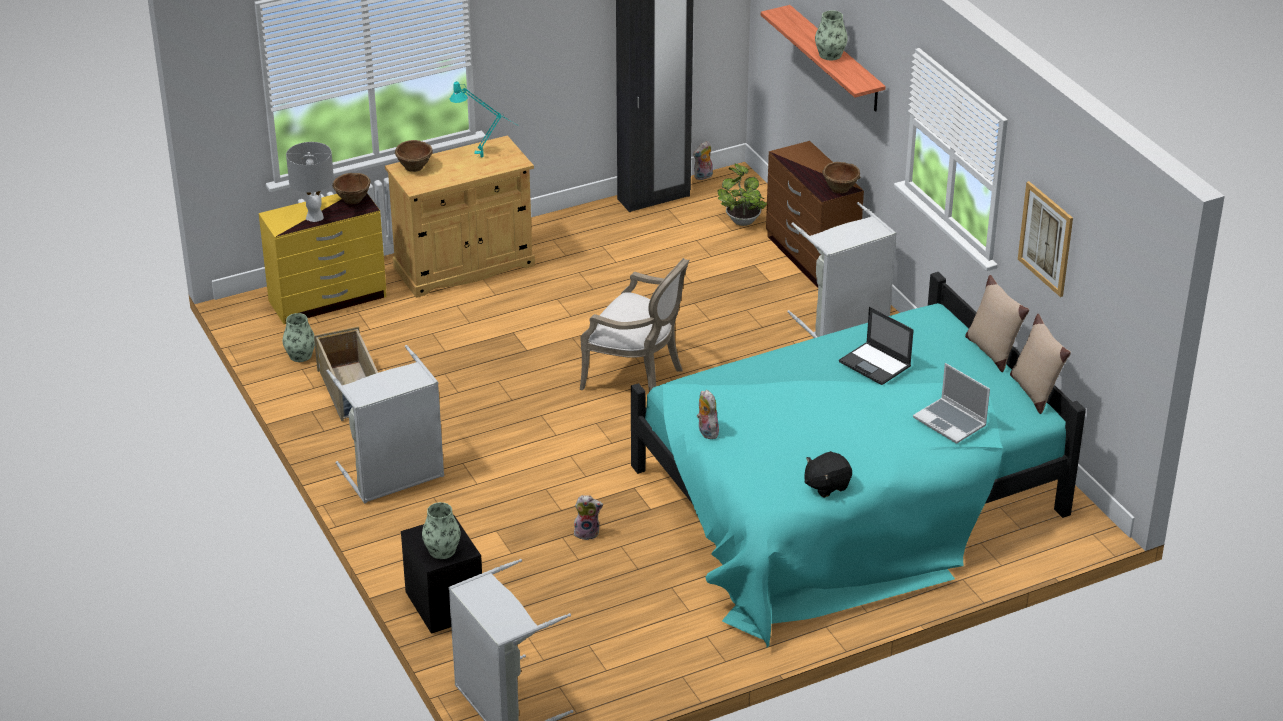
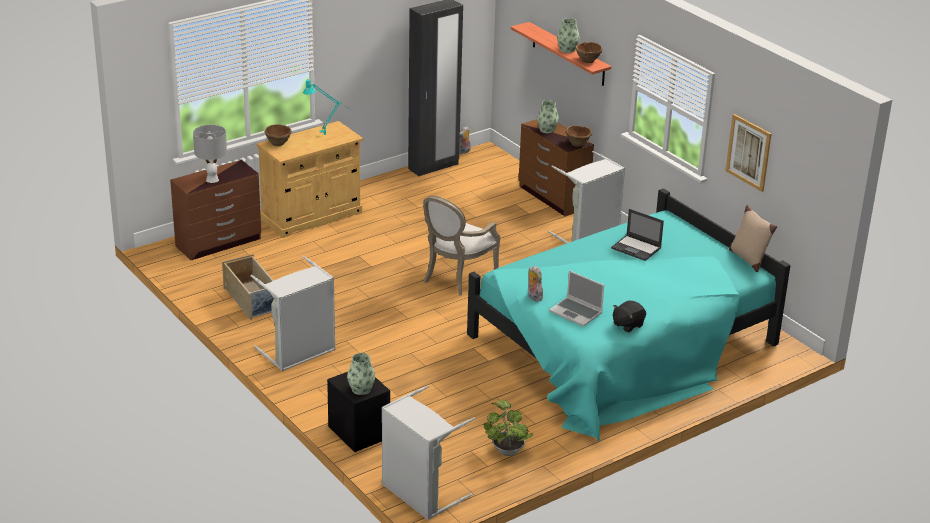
camera: 10 degrees left, 5 degrees down
(300, 355) = (208, 279): vase -> vase (547, 130)
(328, 299) = (219, 243): yellow dresser -> brown dresser
(353, 200) = (237, 168): brown bowl -> brown bowl (588, 61)
(587, 533) = (448, 379): plush toy -> none
(638, 377) = (455, 278): armchair -> armchair turned 105 degrees clockwise
(742, 220) = (498, 177): potted plant -> potted plant (506, 449)
(951, 422) = (699, 280): laptop -> laptop (576, 312)
(992, 351) = (711, 236): beige pillow -> none

